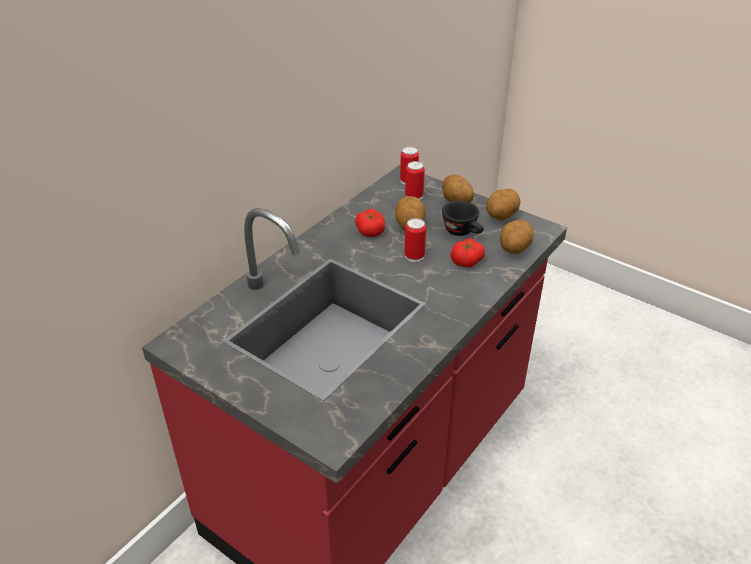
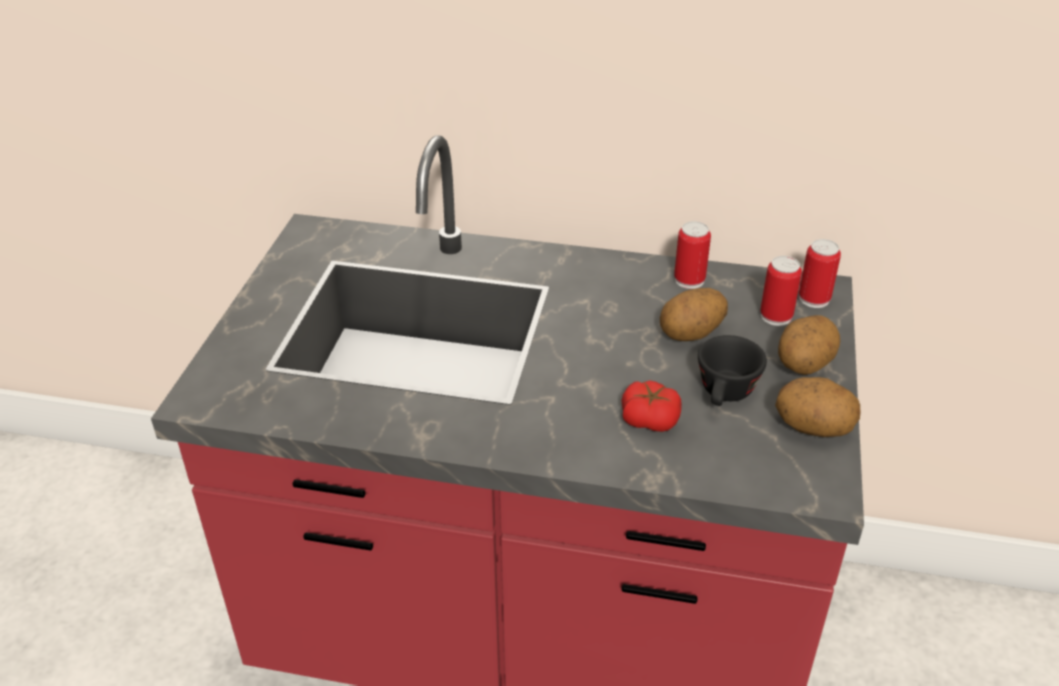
camera: 65 degrees right, 0 degrees up
(370, 230) = (644, 301): tomato -> none
(414, 256) = (617, 361): can -> can (689, 280)
(514, 249) = (728, 467): potato -> none

